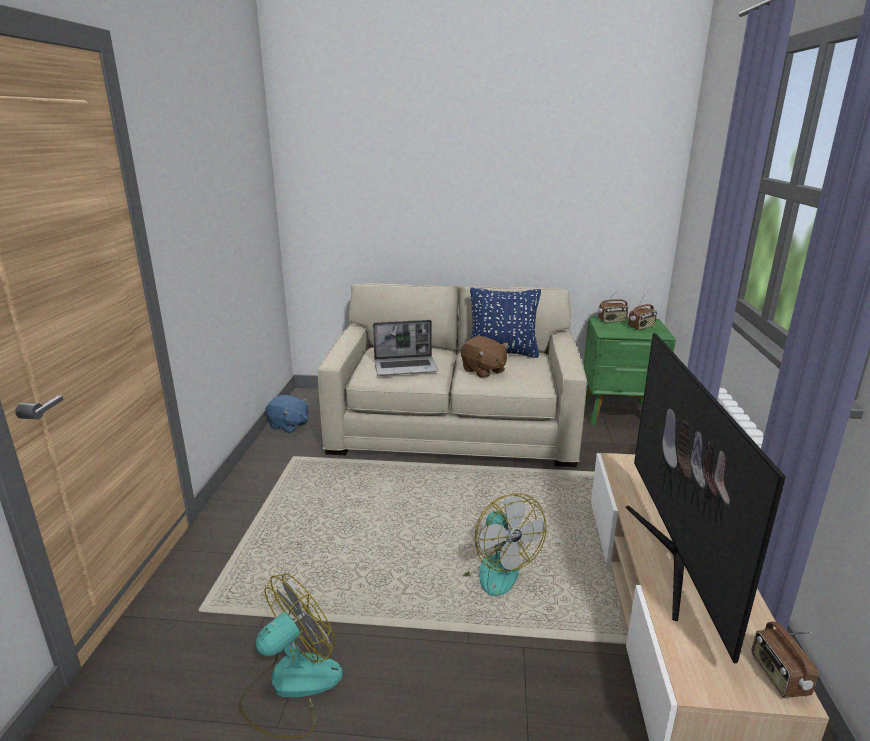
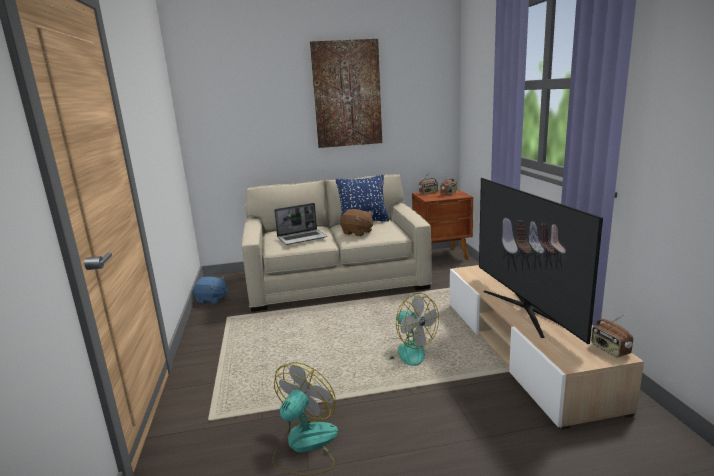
camera: 15 degrees left, 5 degrees down
(507, 164) = (347, 94): none -> picture
(619, 414) = (442, 256): green nightstand -> brown nightstand

